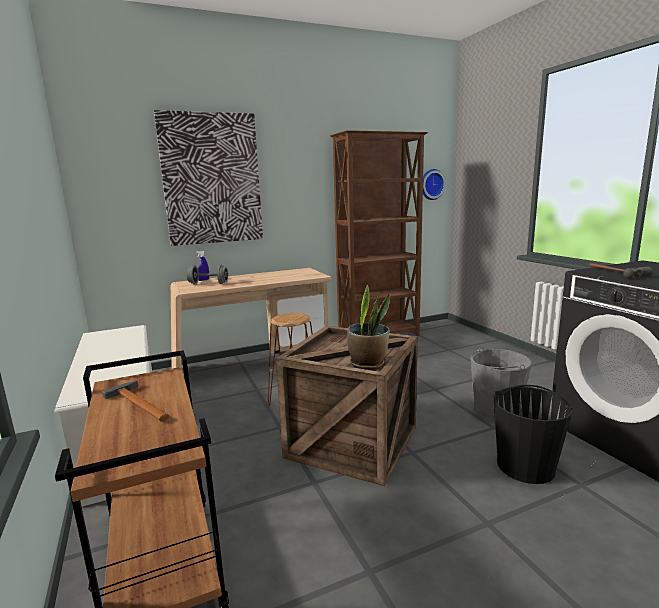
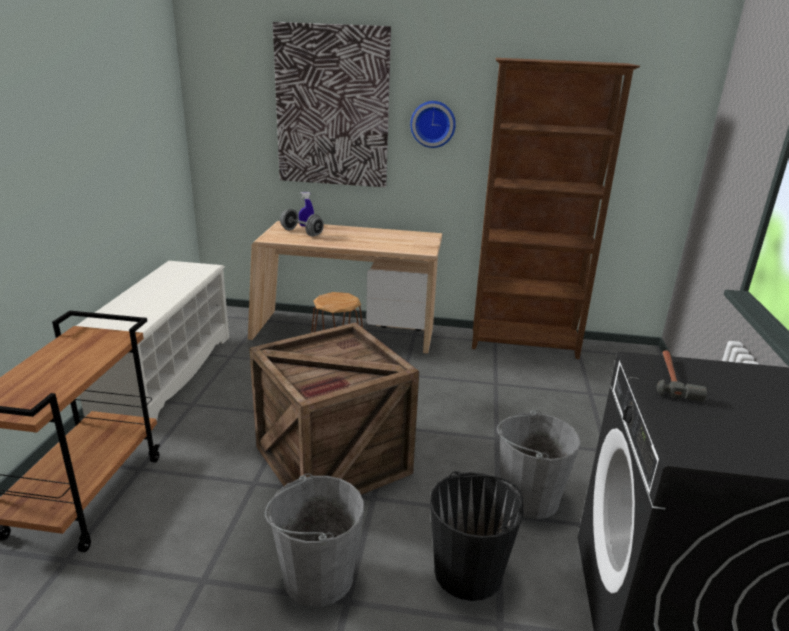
camera: 30 degrees right, 10 degrees up
(138, 403) = (67, 358): hammer -> none
(368, 364) = (323, 386): potted plant -> none
(431, 184) = (663, 141): wall clock -> wall clock (433, 124)
(448, 519) = (317, 577): none -> grey bucket

